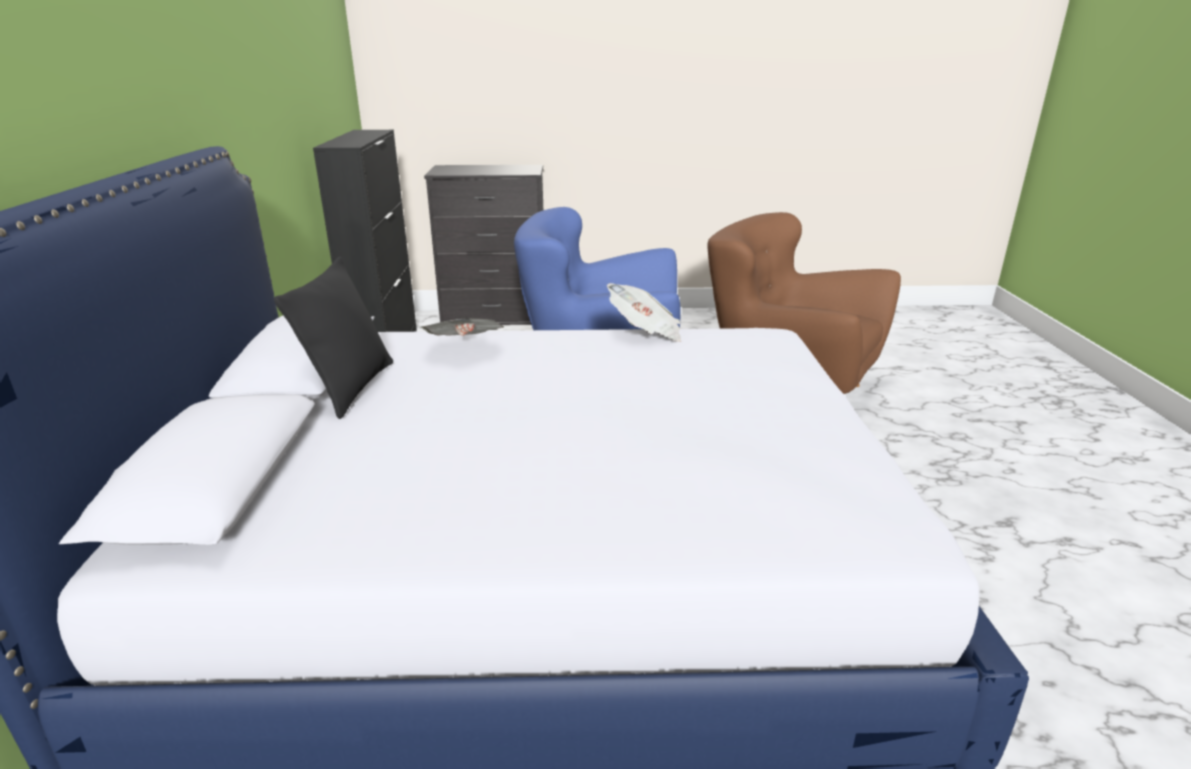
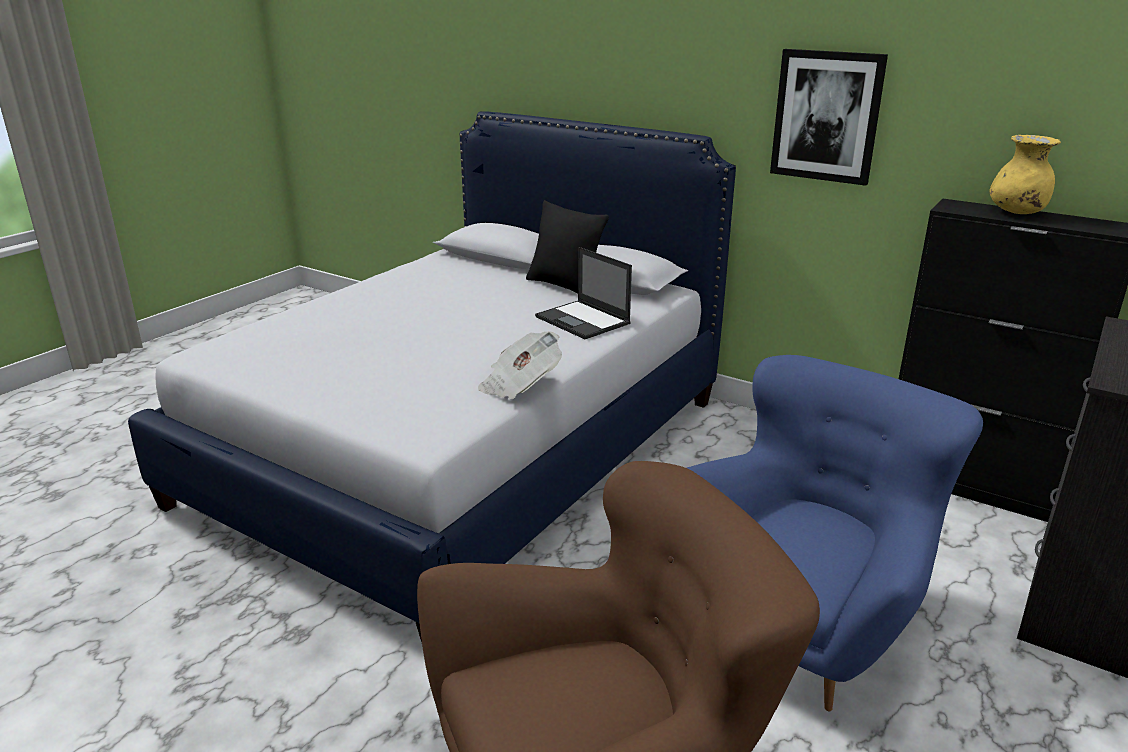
camera: 125 degrees right, 0 degrees up
(245, 94) = (826, 116): none -> picture
(348, 139) = (1017, 213): none -> yellow vase
(465, 349) = (583, 320): newspaper -> laptop

